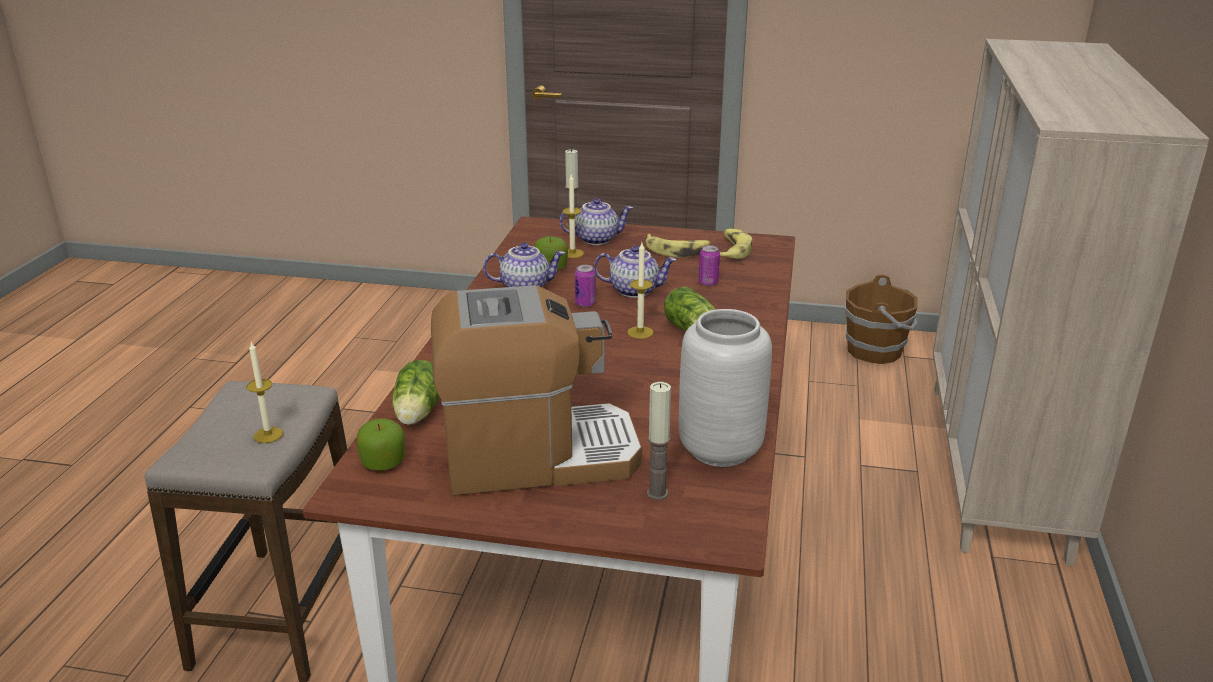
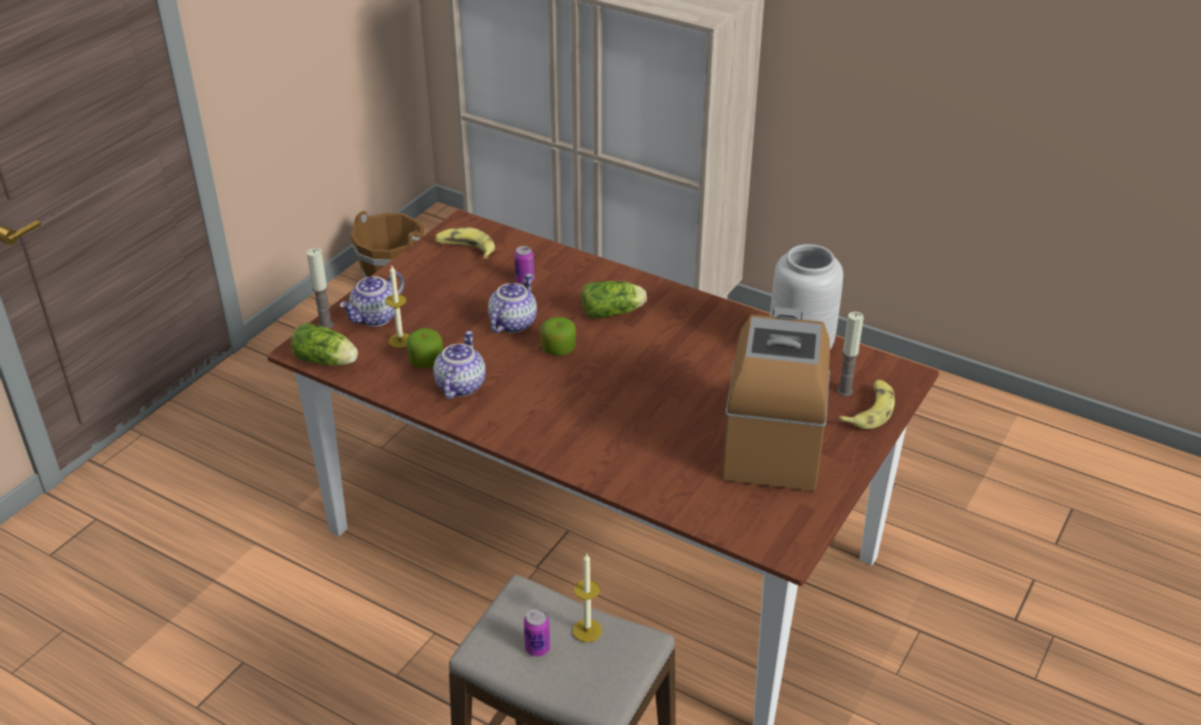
camera: 70 degrees left, 10 degrees up
(383, 462) = (750, 524): apple -> apple (558, 349)
(417, 414) = (678, 494): lettuce -> lettuce (328, 361)
(585, 303) = (521, 357): can -> can (537, 648)
(596, 239) = (376, 318): teapot -> teapot turned 150 degrees counterclockwise
(640, 332) = (598, 340): candle -> none
(677, 251) = (443, 278): banana -> banana (869, 411)

